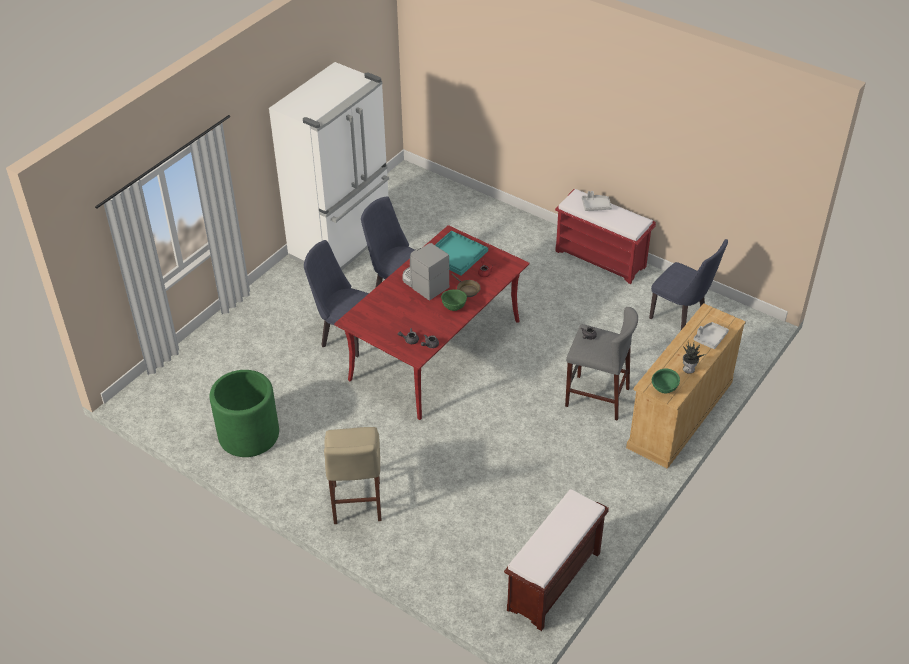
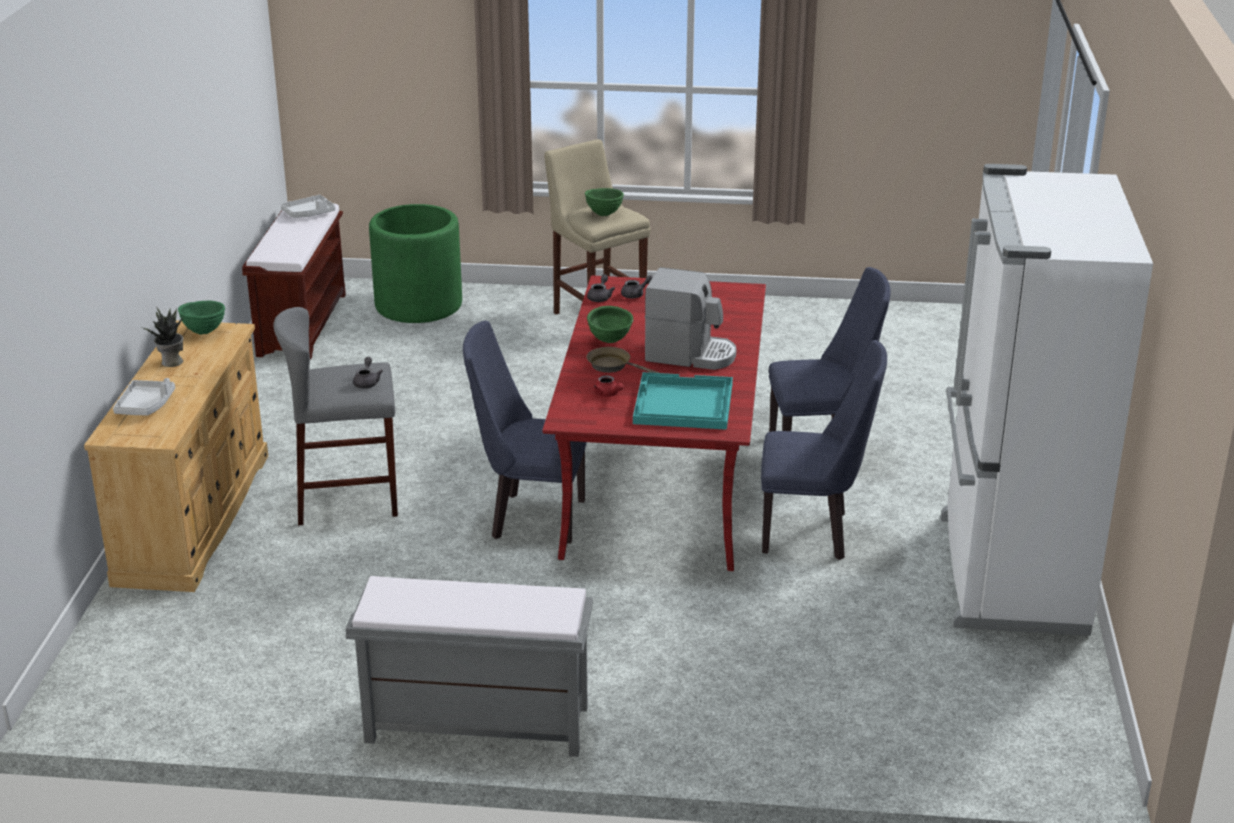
camera: 150 degrees right, 15 degrees down
(248, 435) = (805, 329): green planter -> green planter (418, 305)
(352, 441) = (604, 214): none -> green bowl
(596, 206) = (500, 608): grey tray -> grey tray (309, 213)
(601, 259) = (475, 725): red bench -> grey bench
(681, 317) = (243, 664): blue chair -> blue chair (529, 518)

